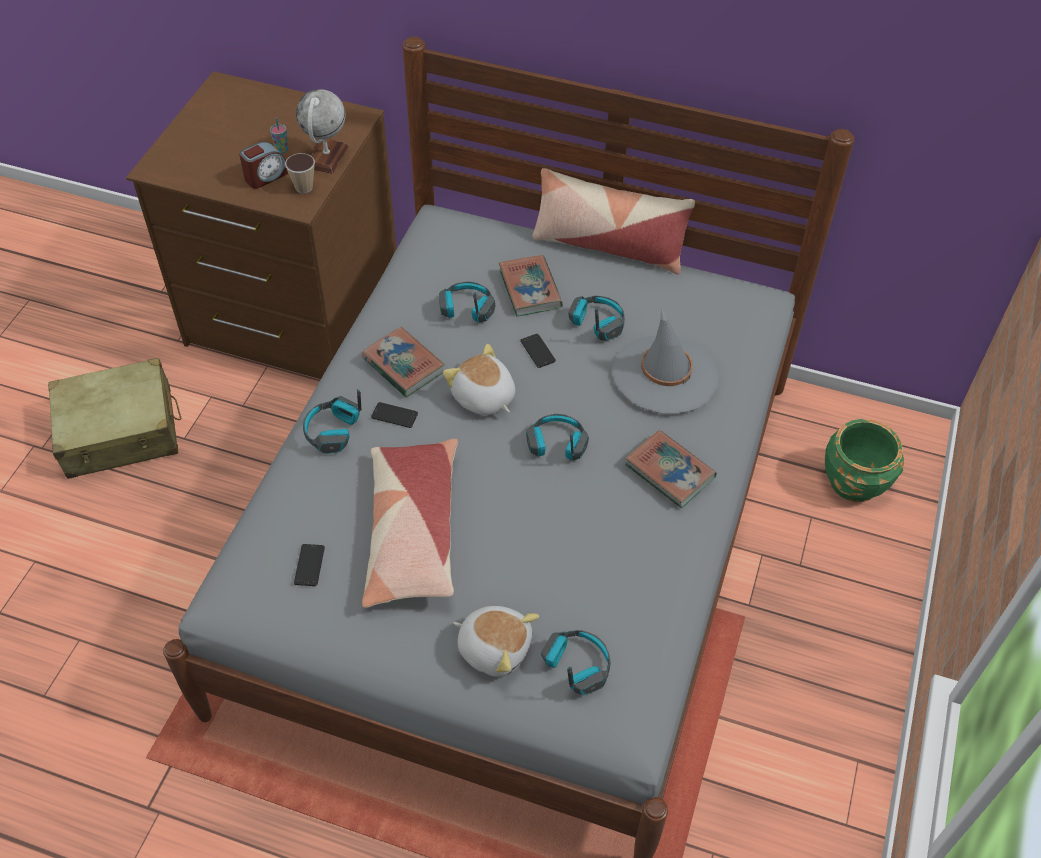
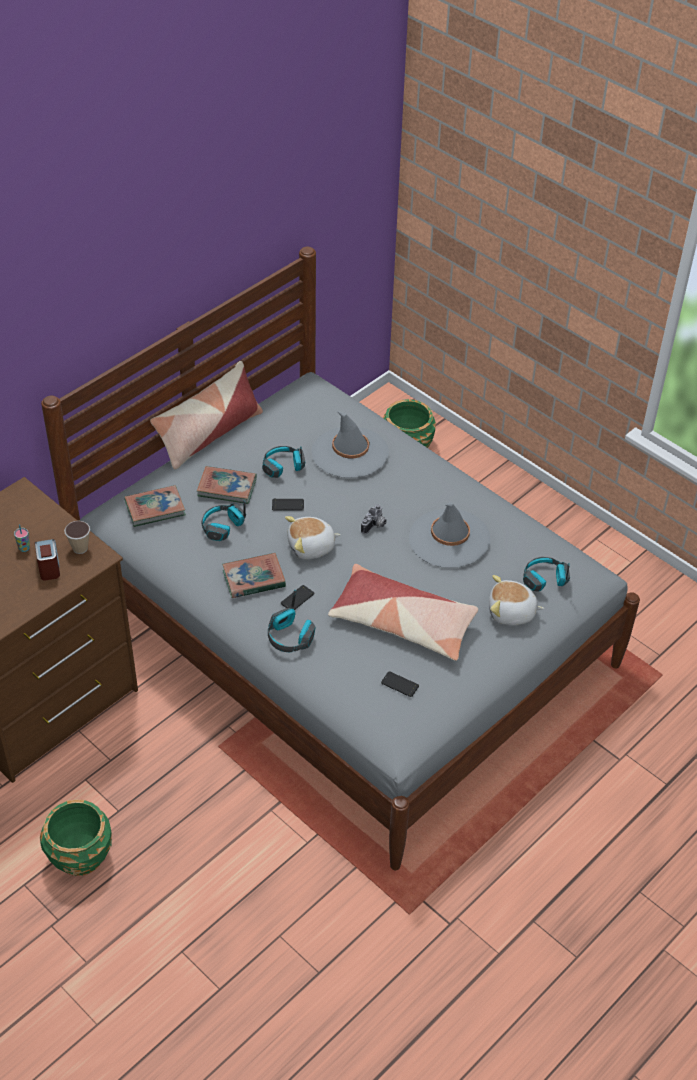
camera: 65 degrees left, 5 degrees down
(120, 432) = (80, 855): beige suitcase -> green planter
(326, 157) = (54, 525): globe -> none
(494, 647) = (511, 613): plush toy -> plush toy turned 135 degrees counterclockwise
(556, 445) = (375, 526): headphones -> camera
(583, 529) = (449, 539): none -> grey hat
(669, 472) = (428, 482): book -> book (155, 508)

